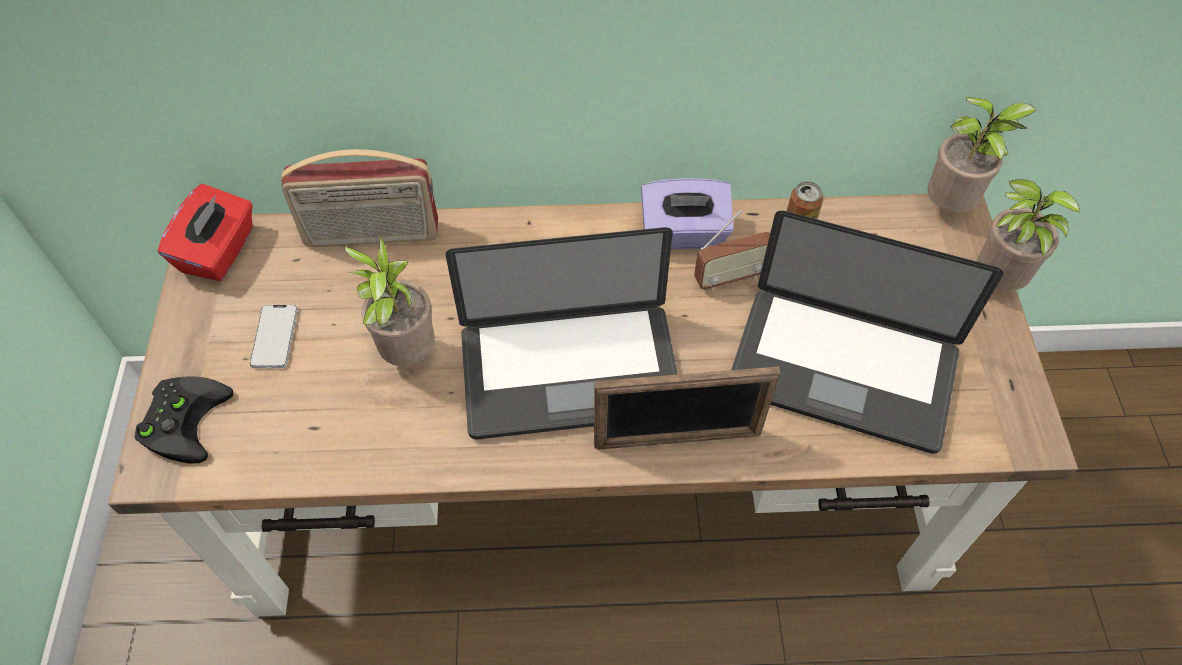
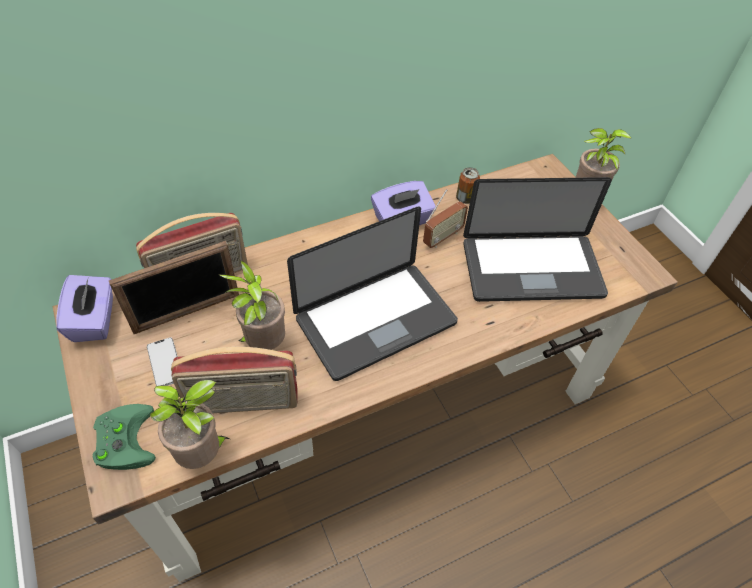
camera: 25 degrees left, 5 degrees down
(183, 418) = (123, 439): black game controller -> green game controller
(219, 251) = (95, 320): red tissue box -> purple tissue box
(342, 426) = (243, 404): none -> radio
(677, 439) = (461, 338): picture frame -> picture frame (187, 313)
(950, 208) = (541, 166): potted plant -> potted plant (203, 454)

